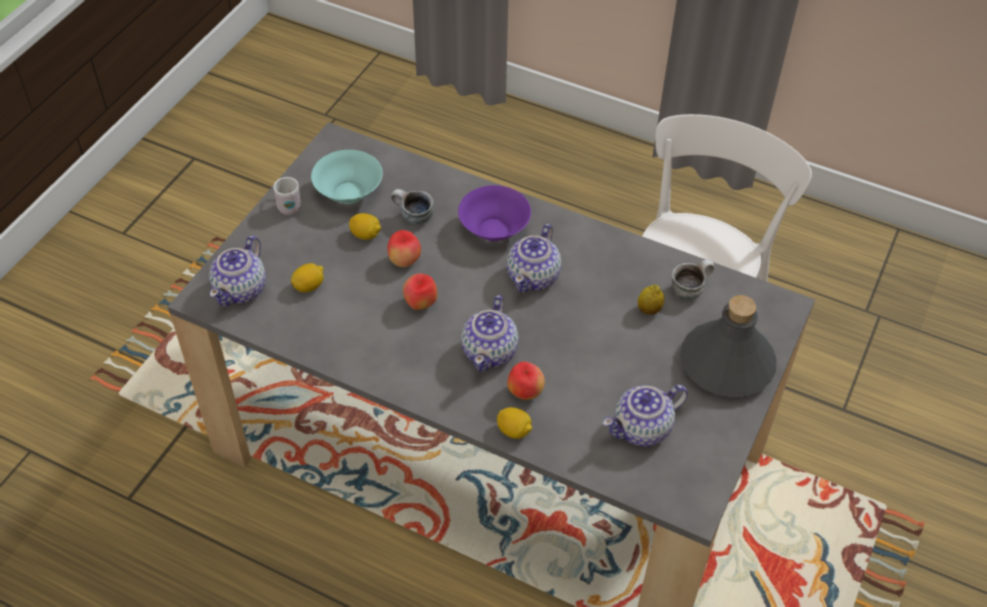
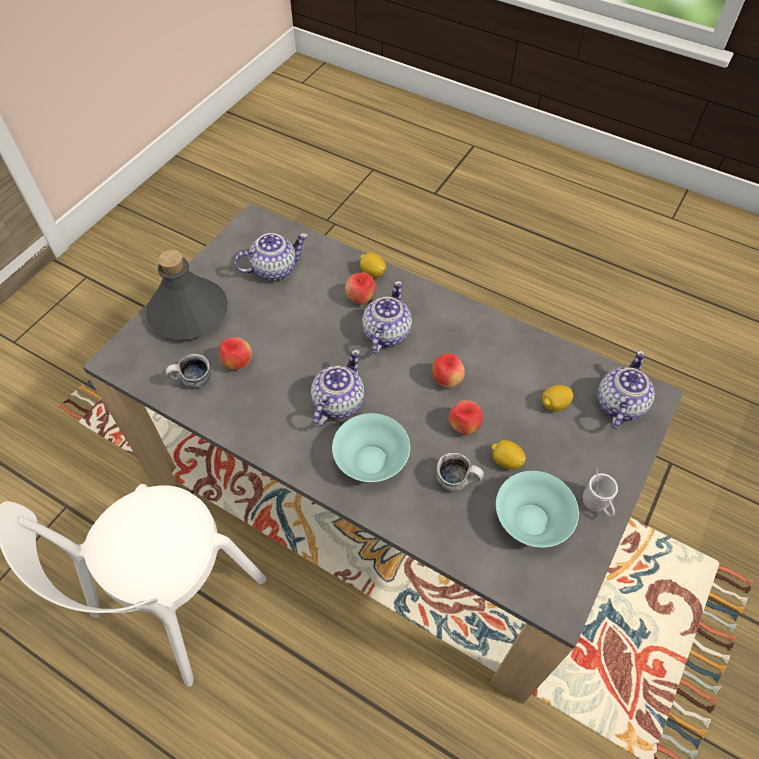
camera: 175 degrees left, 5 degrees up
(494, 230) = (371, 459): purple bowl -> turquoise bowl
(649, 310) = (238, 363): lemon -> apple

